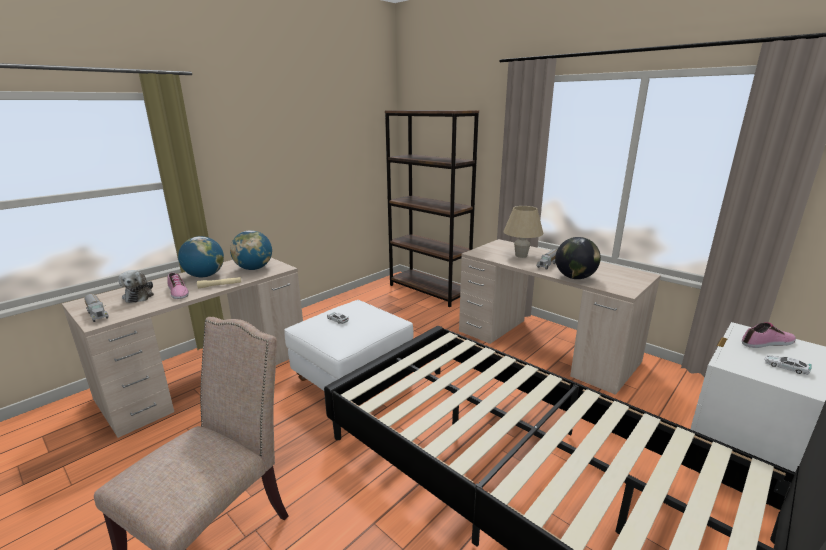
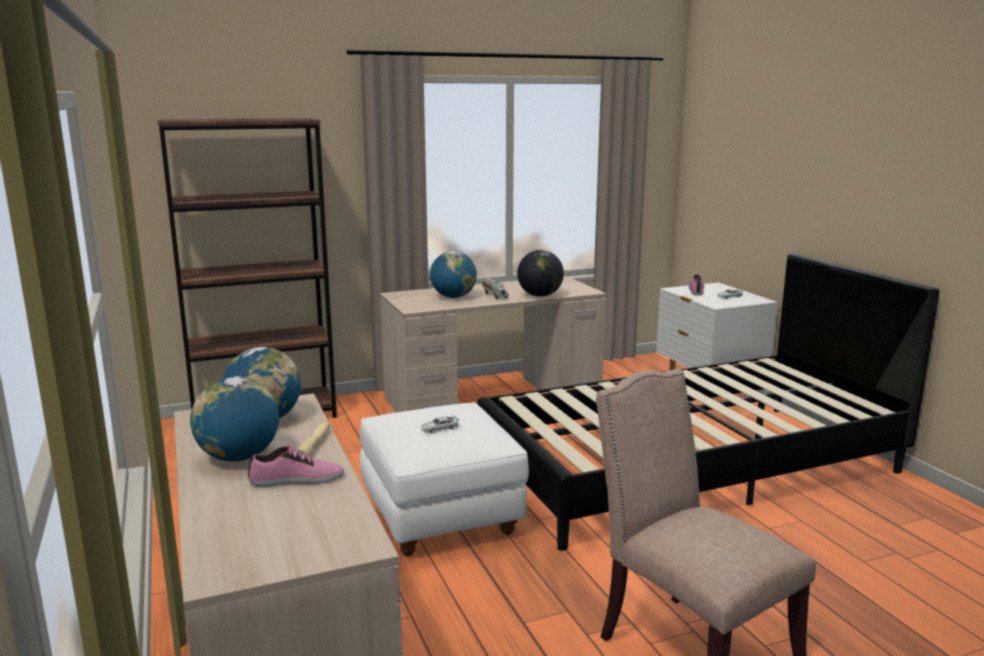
camera: 65 degrees left, 5 degrees down
(98, 314) = (321, 549): toy truck -> none
(139, 296) = (265, 514): plush toy -> none
(521, 256) = (453, 297): beige table lamp -> globe

